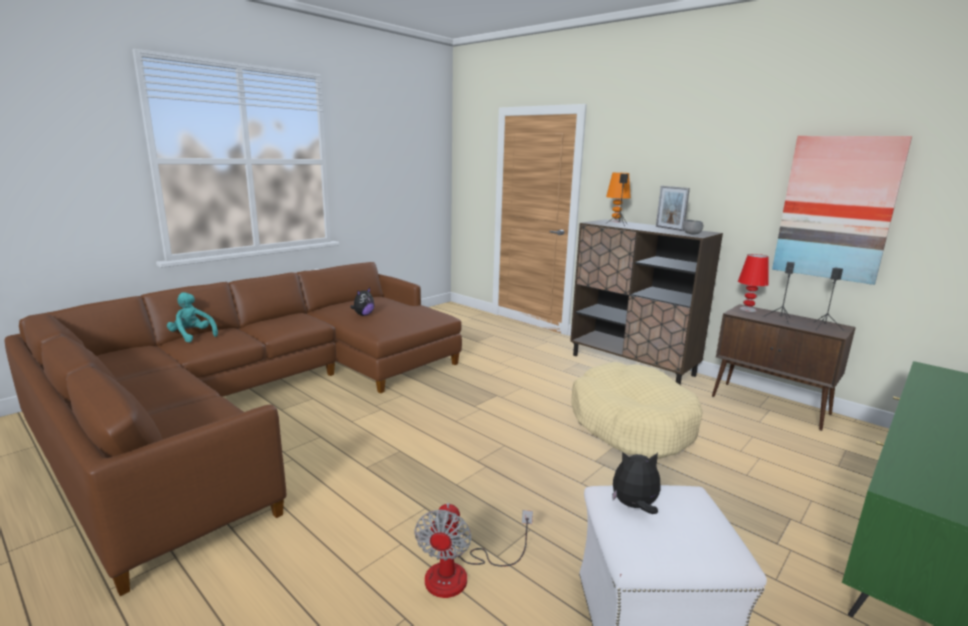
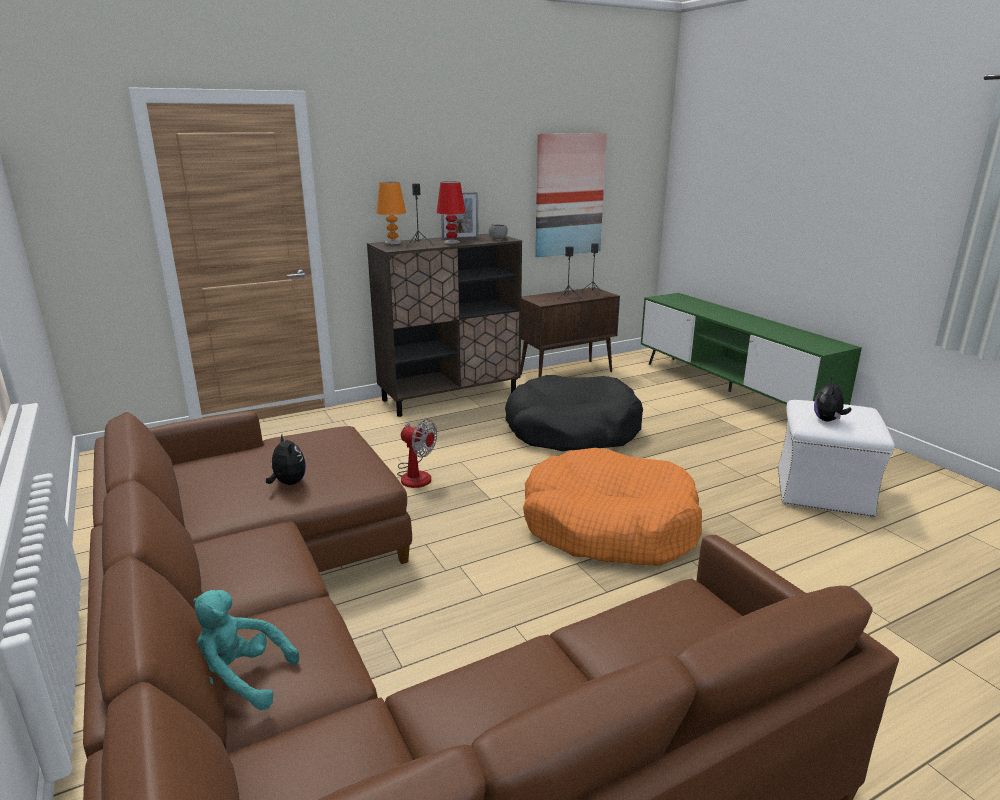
camera: 70 degrees left, 5 degrees up
(192, 336) = (239, 681): turquoise plush toy -> turquoise plush toy turned 45 degrees clockwise
(461, 574) = (785, 555): fan -> fan (415, 474)
(462, 460) = (609, 526): none -> orange dog bed
(631, 424) = (572, 430): beige dog bed -> black dog bed
(748, 309) = (536, 298): red table lamp -> red table lamp (452, 242)

